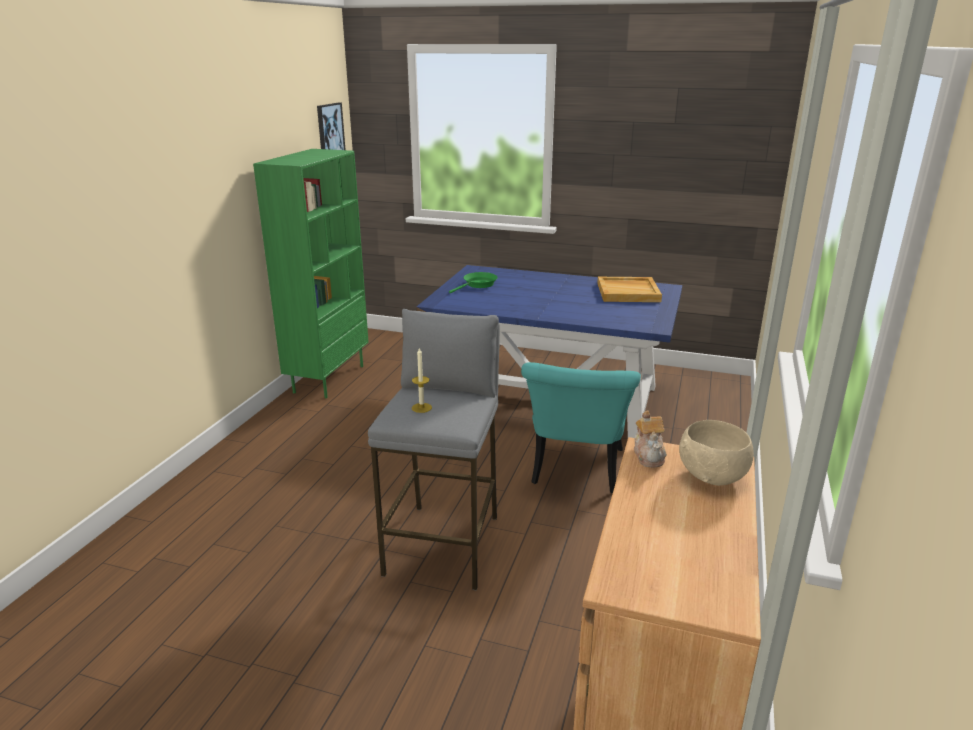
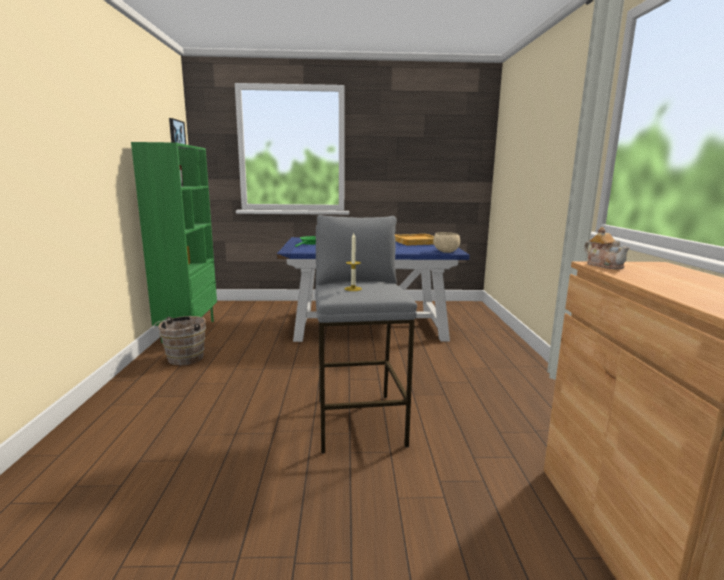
camera: 20 degrees left, 10 degrees down
(304, 421) = (183, 359): none -> brown bucket
(576, 473) = (420, 361): turquoise chair -> none
(713, 476) = (665, 269): beige bowl -> beige bowl (446, 251)

